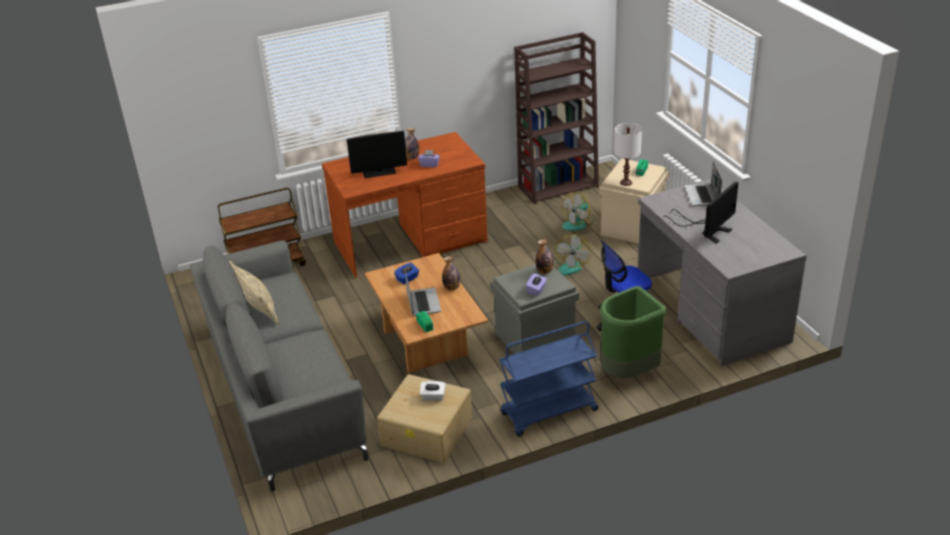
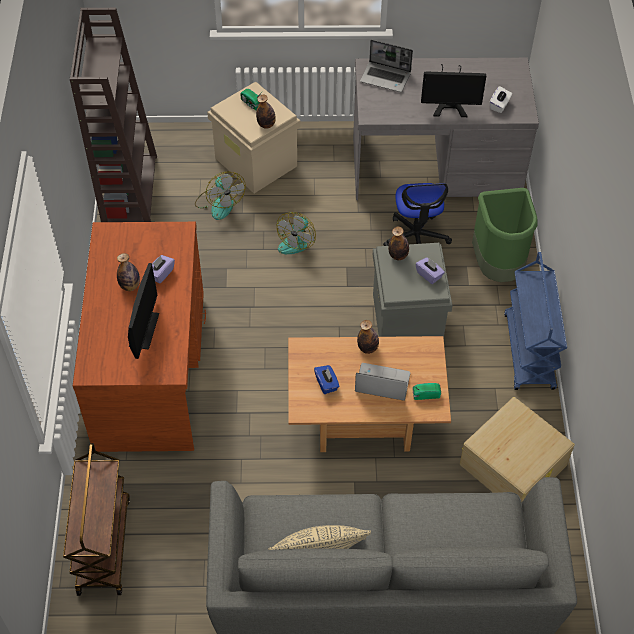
camera: 70 degrees left, 20 degrees up
(433, 397) = (514, 432): white tissue box -> white tissue box (499, 105)
(571, 266) = (296, 240): fan -> fan turned 75 degrees clockwise
(626, 183) = (266, 124): white table lamp -> bottle
(707, 230) = (450, 102): monitor -> monitor turned 120 degrees clockwise

